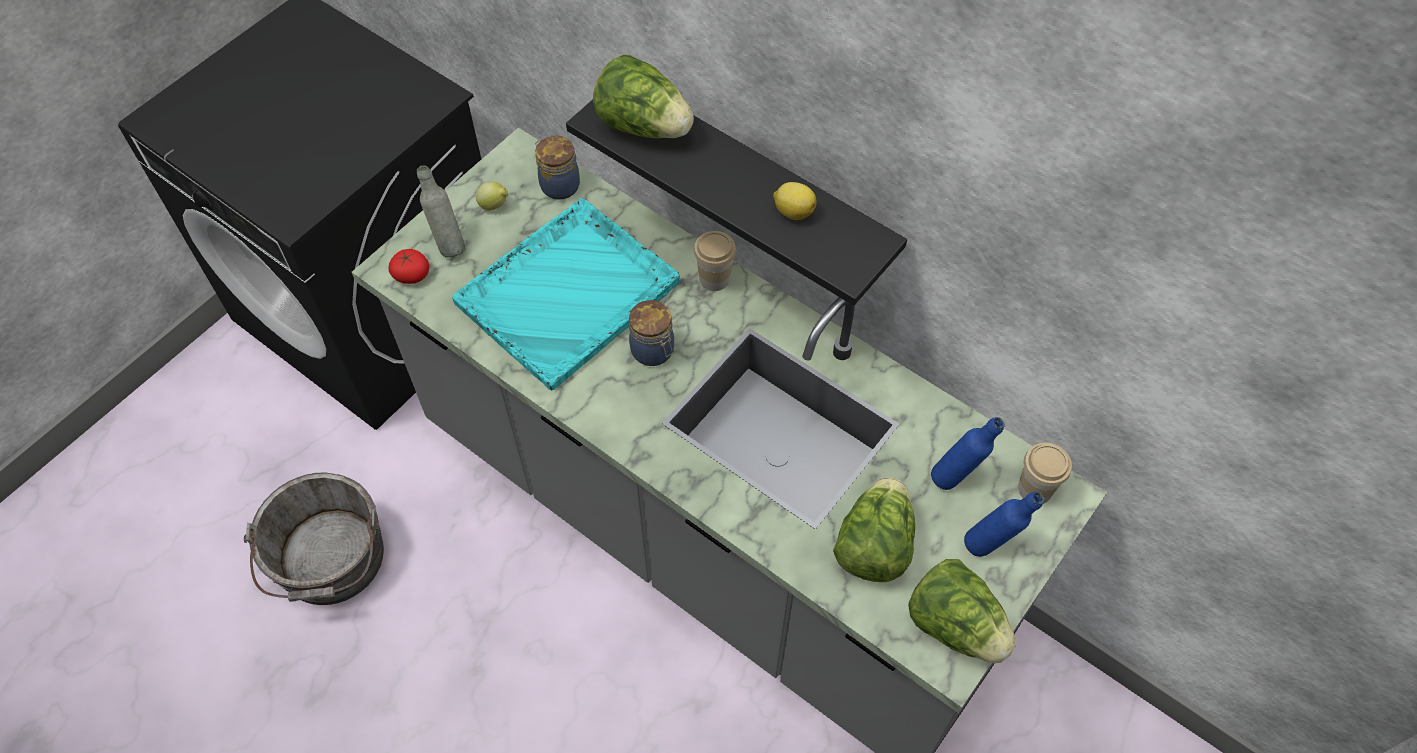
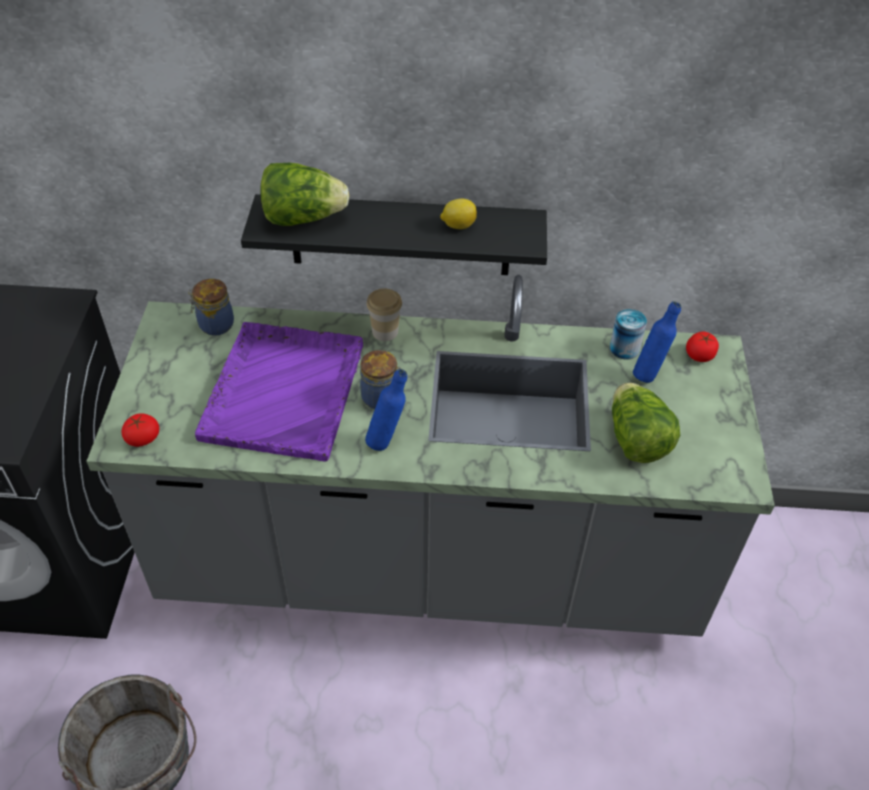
camera: 35 degrees left, 10 degrees down
(448, 244) = (157, 403): grey bottle -> none
(494, 206) = (174, 360): lemon -> none
(569, 292) = (284, 390): turquoise tray -> purple tray
(954, 433) = (624, 348): none -> can
(955, 625) = (727, 459): lettuce -> none
(990, 546) = (704, 401): blue bottle -> blue bottle (387, 440)
(1035, 489) = (700, 355): cup -> tomato

